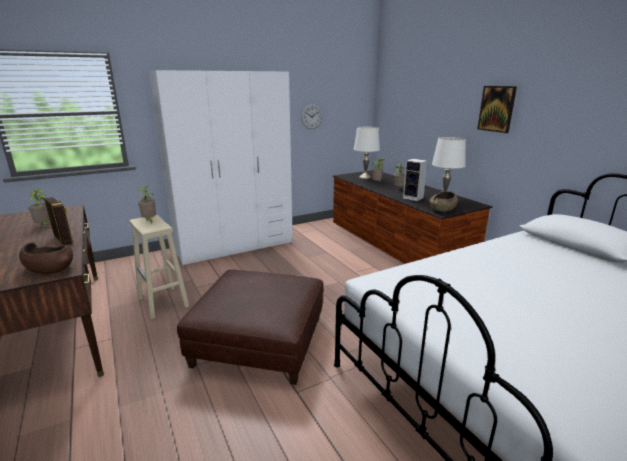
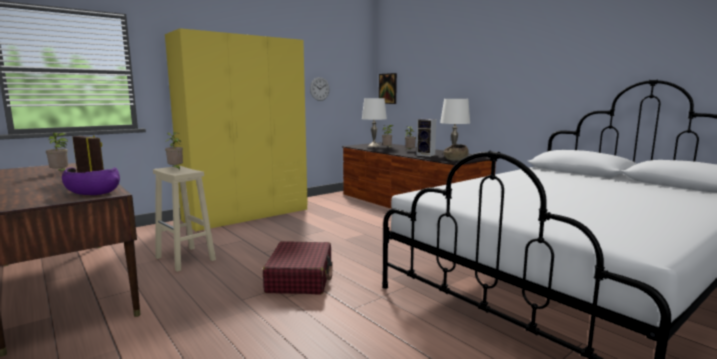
camera: 10 degrees left, 10 degrees down
(50, 268) = (92, 193): brown bowl -> purple bowl
(235, 245) = (247, 214): white wardrobe -> yellow wardrobe
(259, 341) = (300, 278): brown ottoman -> red suitcase
(496, 109) = (492, 71): picture -> picture (388, 88)

